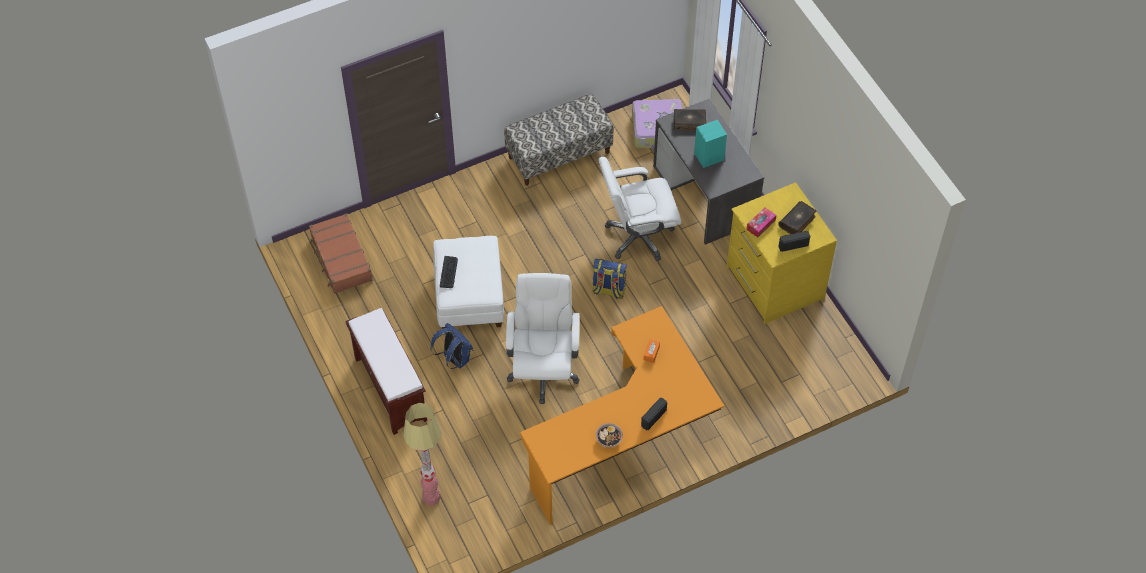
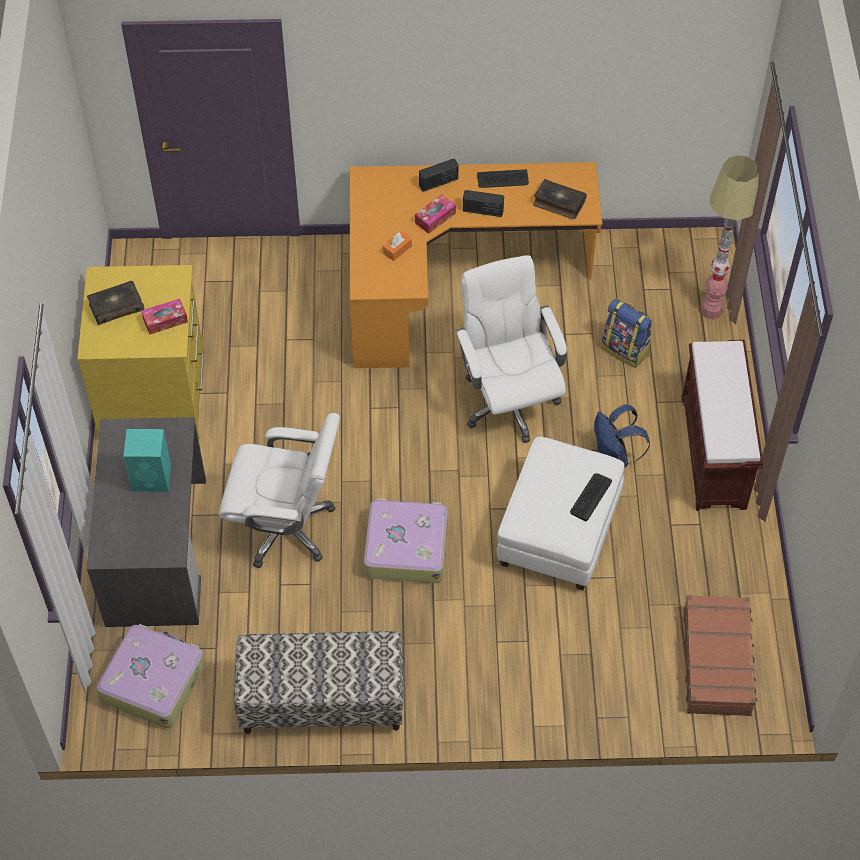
camera: 155 degrees left, 0 degrees up
(543, 370) = (508, 401): white office chair -> white office chair turned 135 degrees clockwise
(559, 252) = (405, 547): none -> suitcase
(608, 290) = (369, 469): backpack -> backpack (626, 350)
(609, 439) = (502, 179): bowl -> keyboard
(639, 388) = (435, 218): none -> tissue box
(689, 122) = (142, 541): book -> book (559, 203)
(793, 245) = (145, 280): radio -> radio (483, 211)

